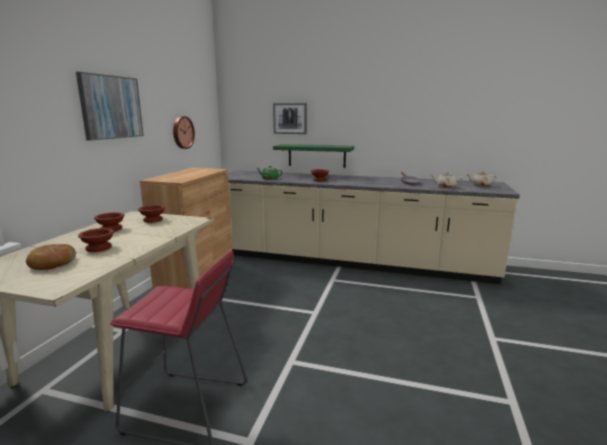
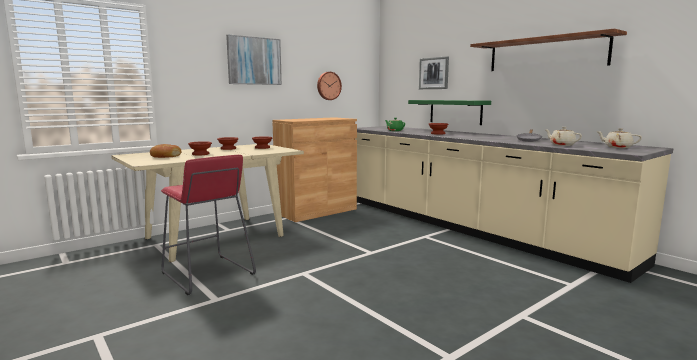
camera: 35 degrees right, 5 degrees down
(405, 107) = (545, 54): none -> shelf

